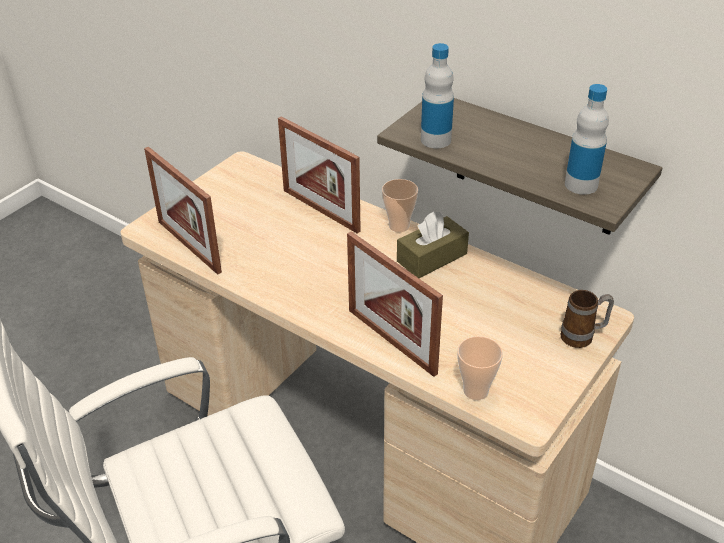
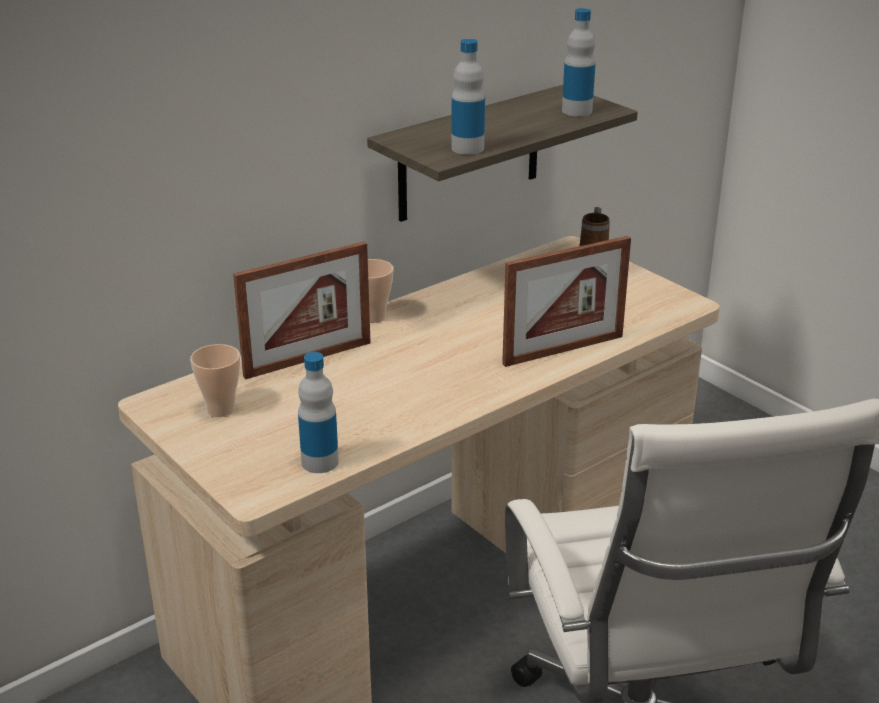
camera: 75 degrees left, 10 degrees down
(189, 246) = (320, 462): picture frame -> bottle
(432, 257) = (440, 308): brown tissue box -> none
(475, 391) = (647, 320): cup -> cup (221, 409)

